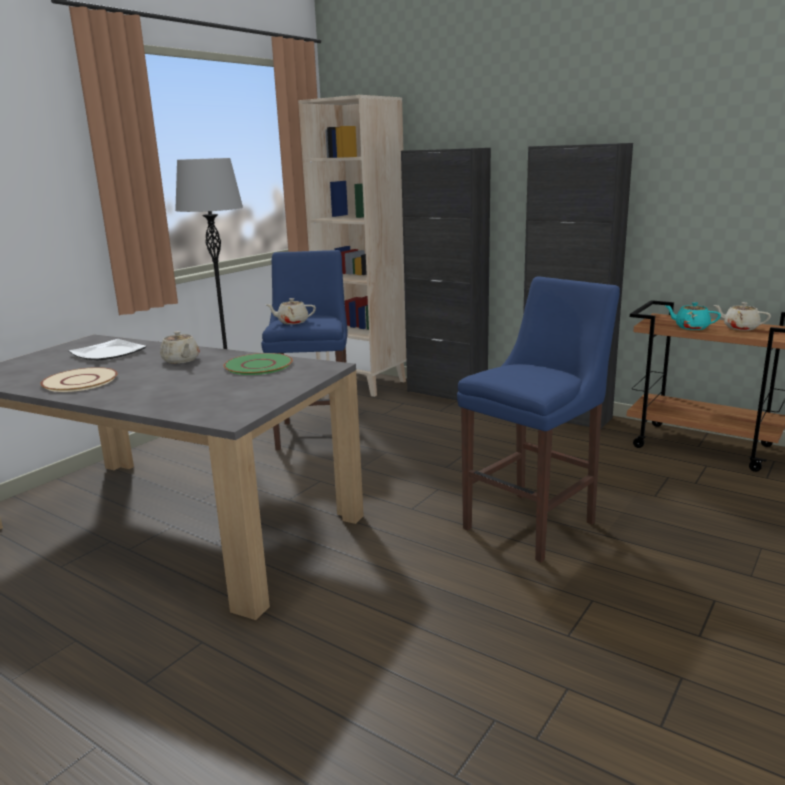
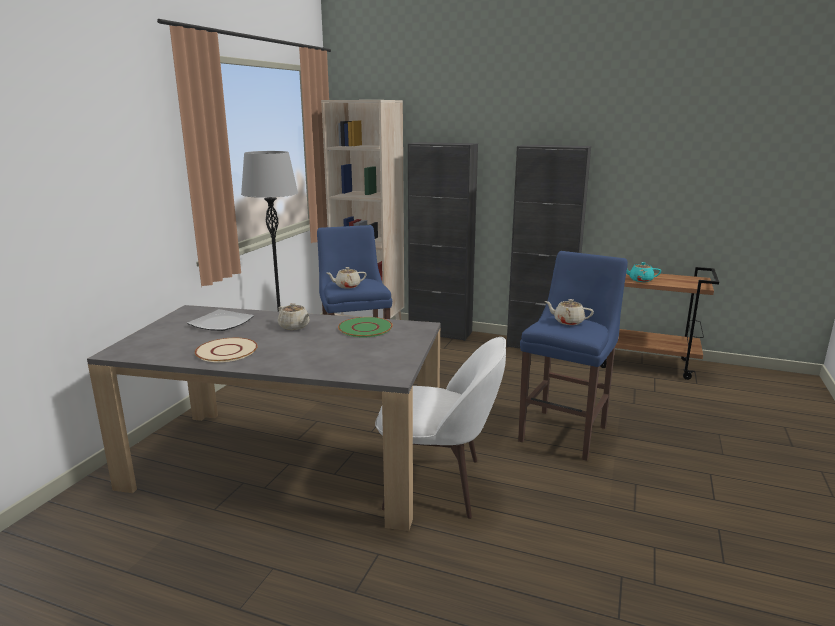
camera: 15 degrees left, 0 degrees up
(328, 569) = (438, 484): none -> white chair
(740, 328) = (671, 279): beige teapot -> beige teapot (568, 322)

